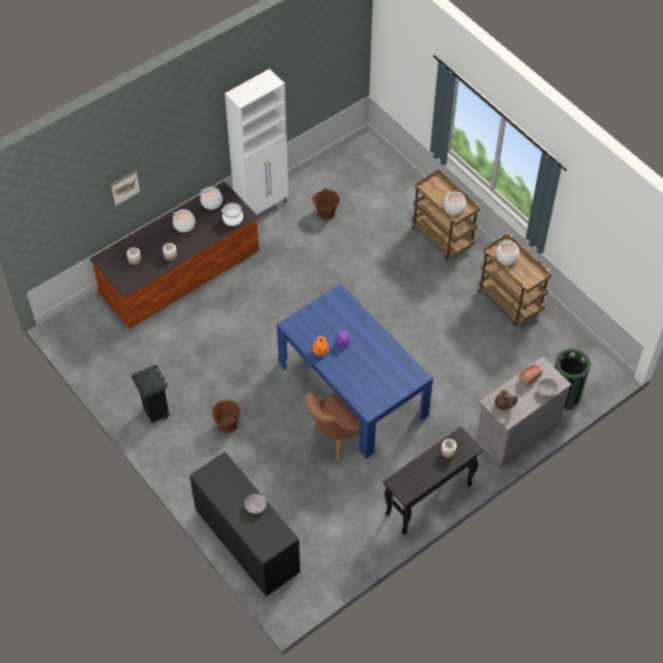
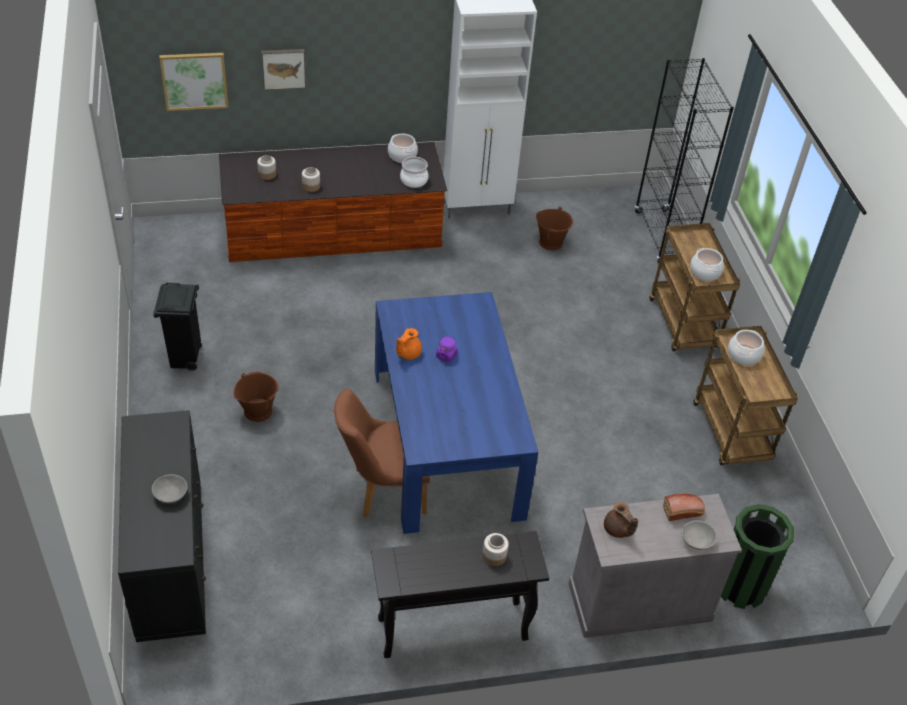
camera: 25 degrees right, 10 degrees down
(68, 223) = (194, 80): none -> picture
(184, 225) = (352, 164): cooking pot -> none
(393, 175) = (662, 237): none -> black bookcase

